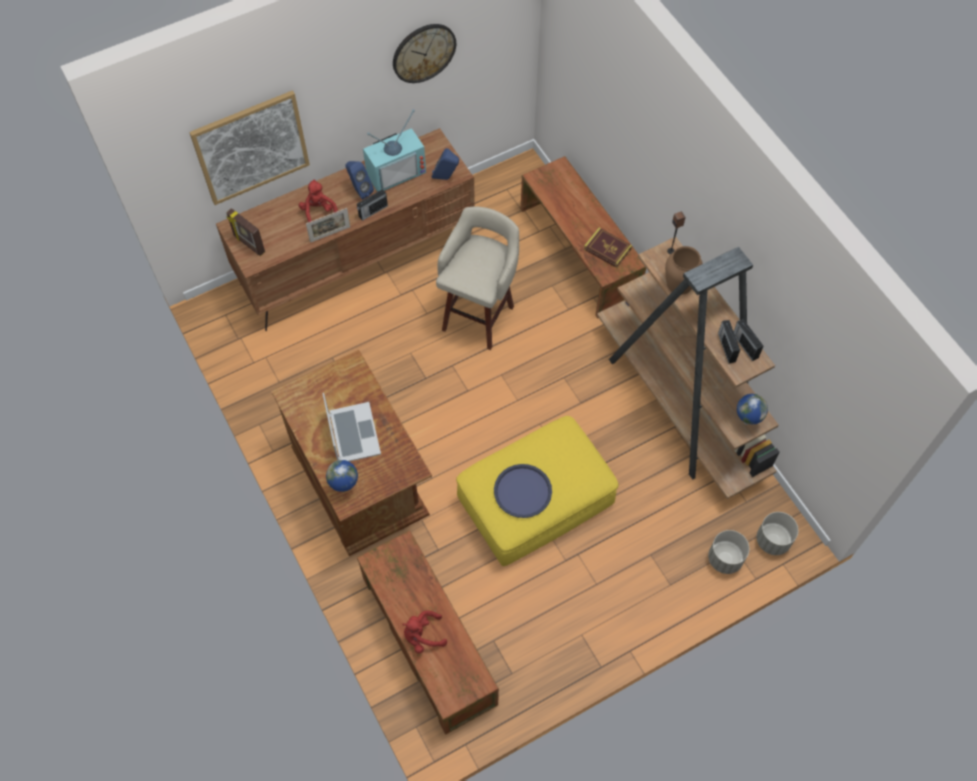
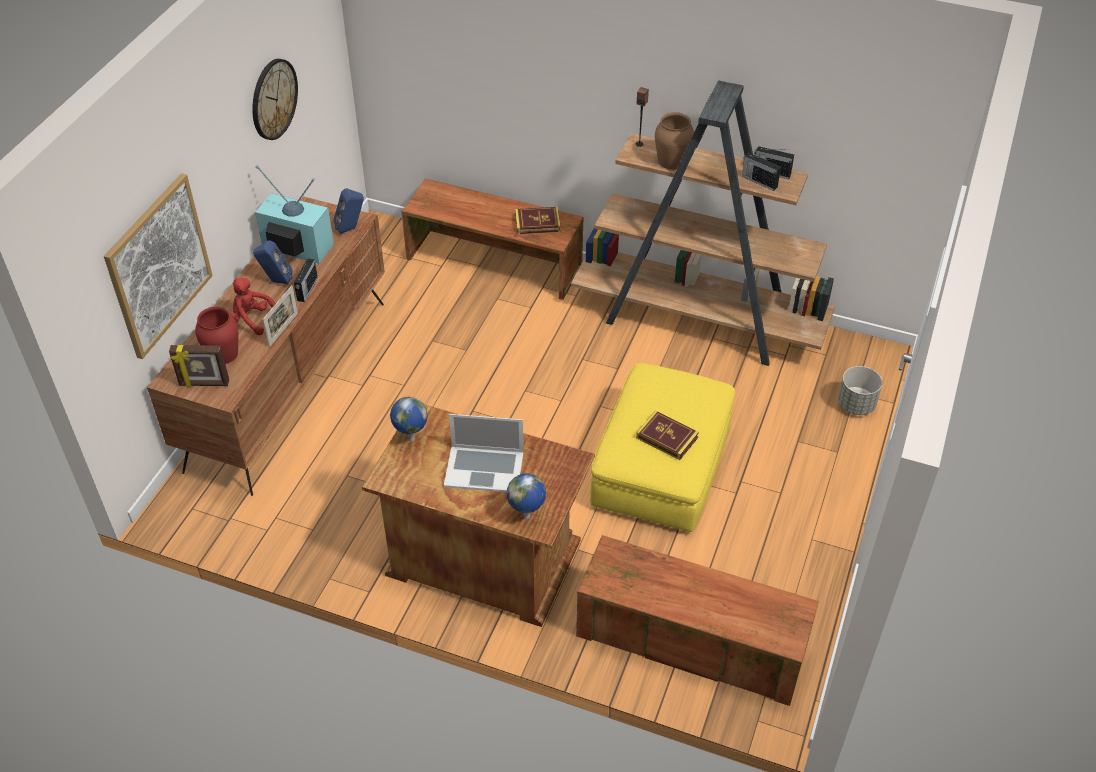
camera: 40 degrees left, 15 degrees down
(278, 228) = (223, 354): none -> red vase
(353, 433) = (484, 468): laptop -> laptop turned 150 degrees clockwise
(395, 171) = (295, 248): television -> television turned 90 degrees counterclockwise
(423, 636) = (709, 609): red plush toy -> none
(480, 316) = (456, 358): beige stool -> none
(522, 491) = (667, 437): blue tray -> book
(745, 422) = (801, 256): globe -> globe (410, 439)
(772, 540) = (875, 368): grey planter -> none

